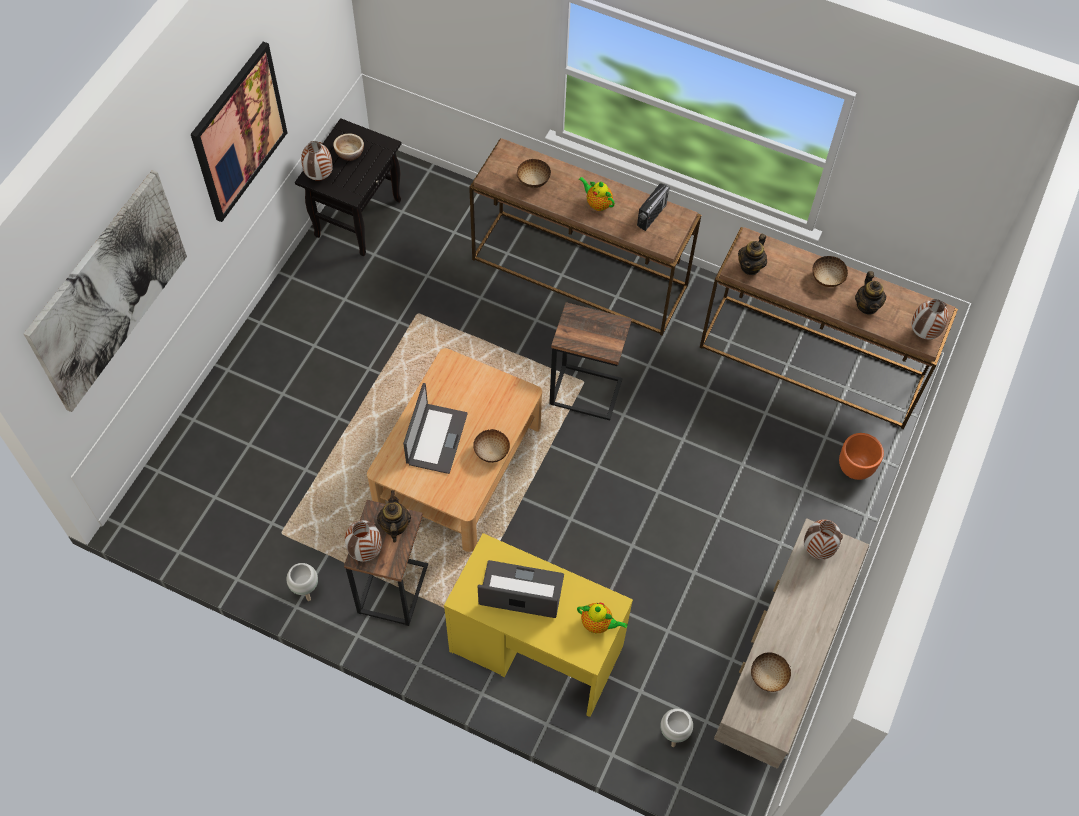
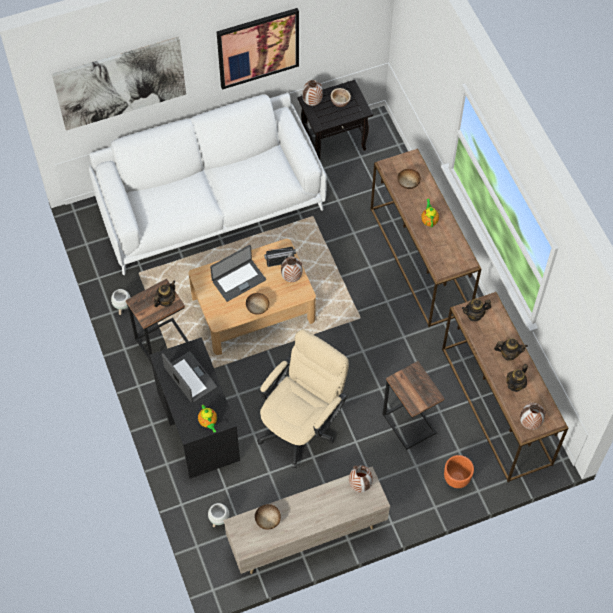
camera: 45 degrees right, 0 degrees up
(285, 389) = (210, 204): none -> white sofa
(365, 551) = (141, 301): vase -> vase (292, 277)
(536, 649) = (197, 426): yellow desk -> black desk
(585, 391) = (356, 323): side table -> side table (410, 423)
(645, 548) = (302, 425): none -> beige office chair
(651, 215) = (451, 248): radio -> radio (280, 261)
(826, 279) = (508, 354): bowl -> teapot

